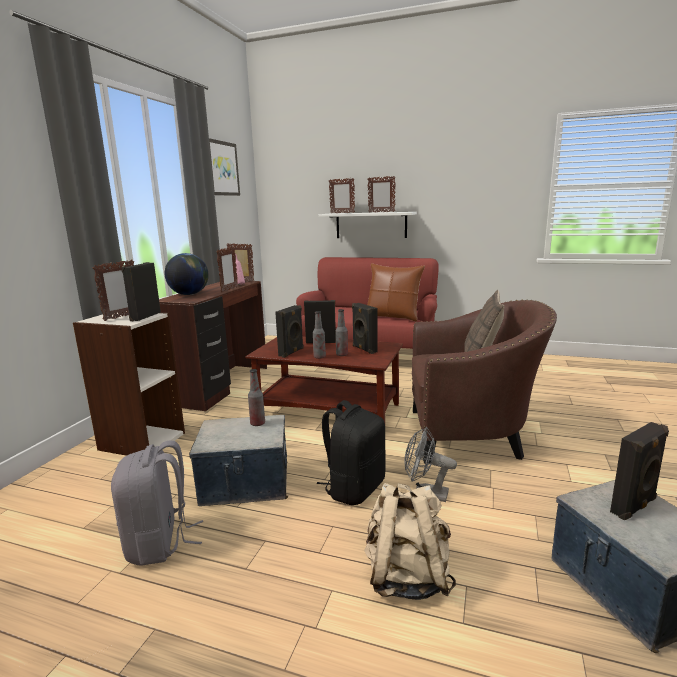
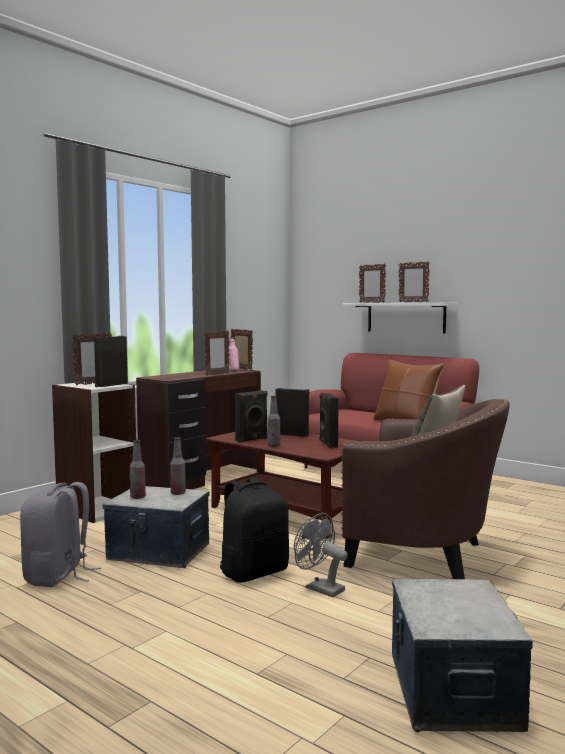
camera: 20 degrees right, 10 degrees down
(189, 294) = (175, 375): globe -> none
(222, 168) = (244, 253): picture -> none
(342, 355) = (298, 446): bottle -> bottle (138, 497)
(406, 577) = (238, 637): beige backpack -> none
(634, 506) = (460, 597): black speaker -> none

